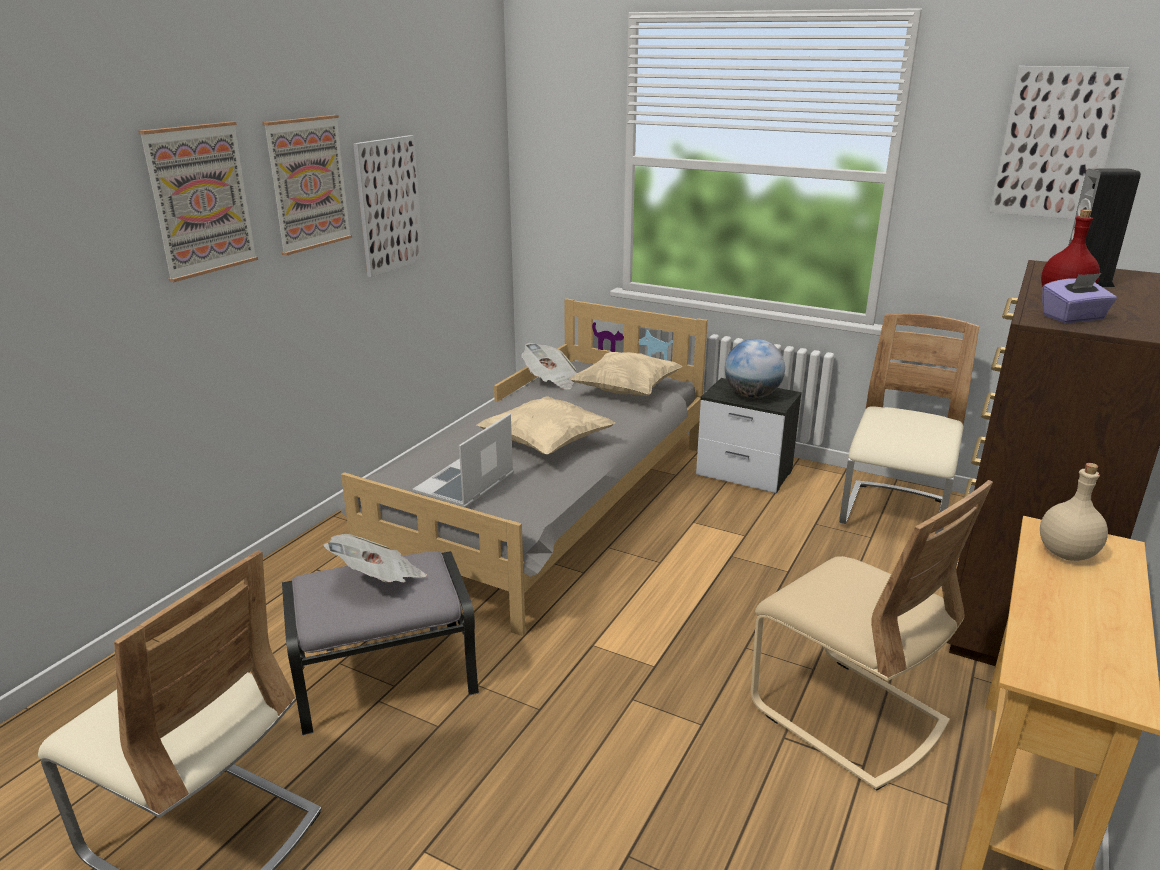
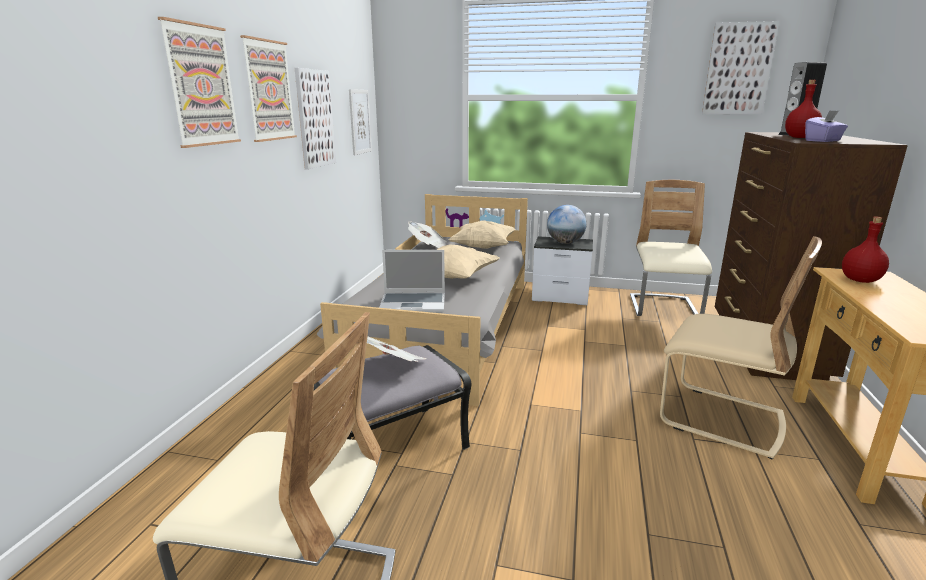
camera: 15 degrees left, 5 degrees down
(465, 485) = (414, 304): laptop -> laptop turned 105 degrees counterclockwise
(474, 193) = (360, 122): none -> picture
(1067, 554) = (861, 280): beige bottle -> red bottle

